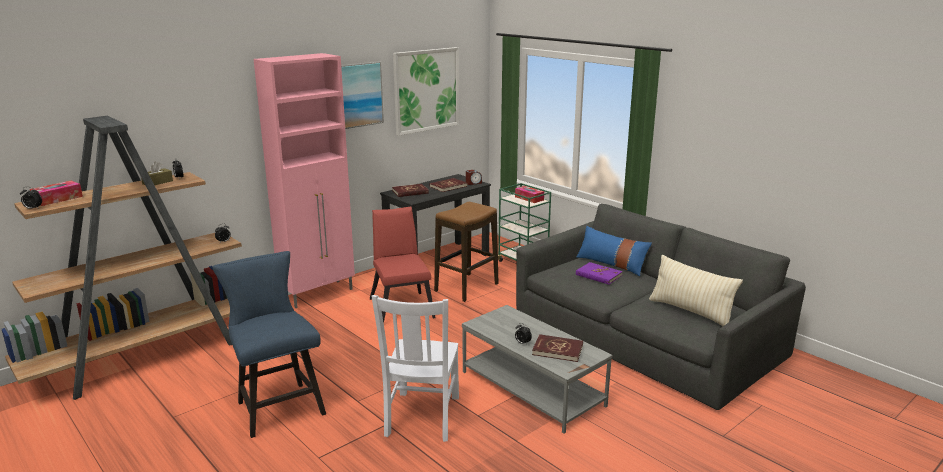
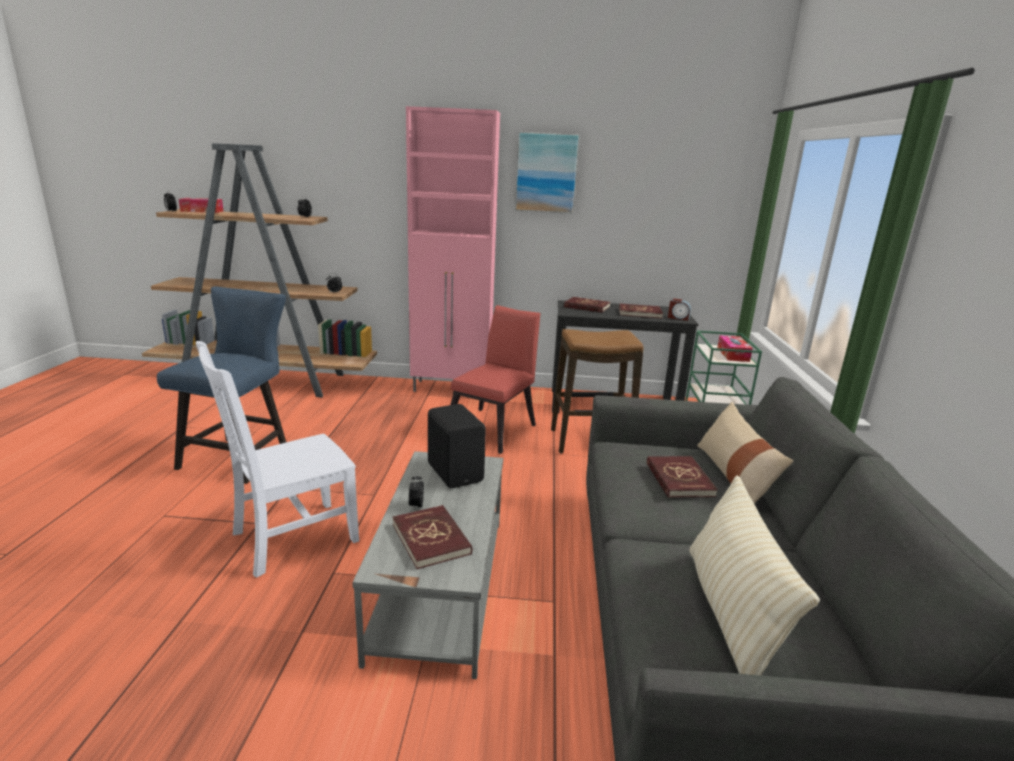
camera: 45 degrees right, 0 degrees up
(157, 182) = (283, 216): brown tissue box -> none
(426, 90) = (649, 184): picture -> none
(504, 321) = (456, 472): none -> black speaker
(598, 275) = (679, 479): purple book -> red book
(611, 264) = (734, 476): blue pillow -> beige pillow

